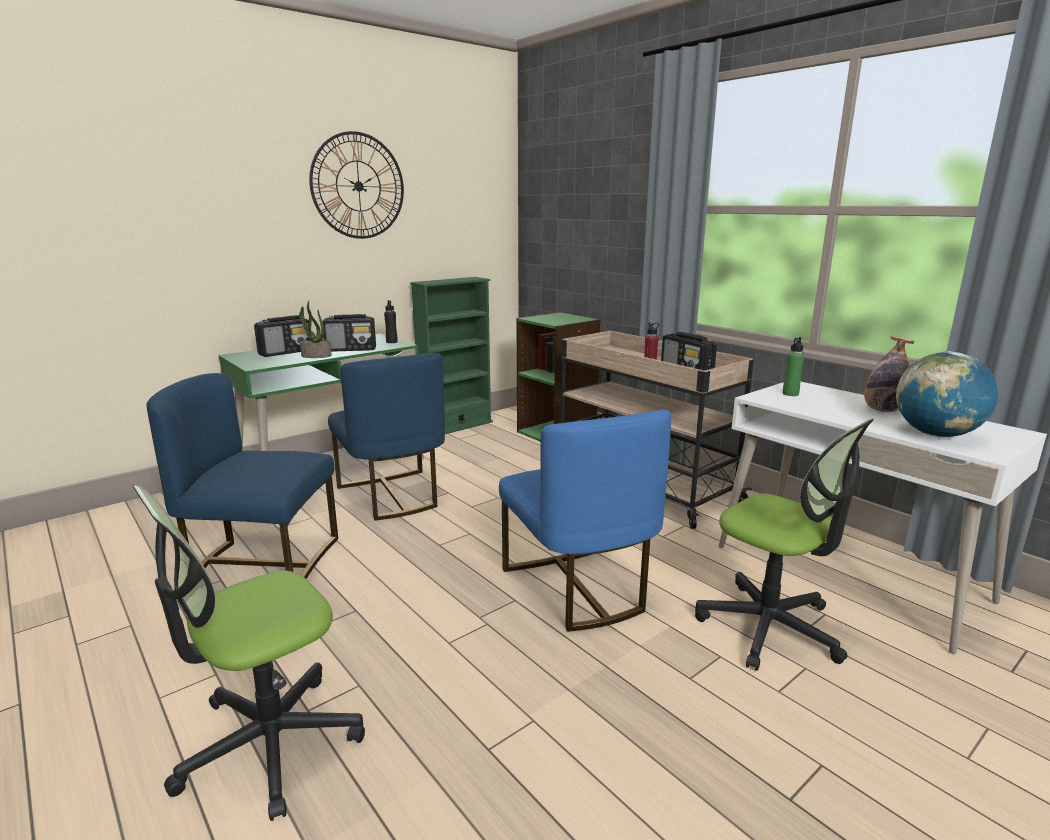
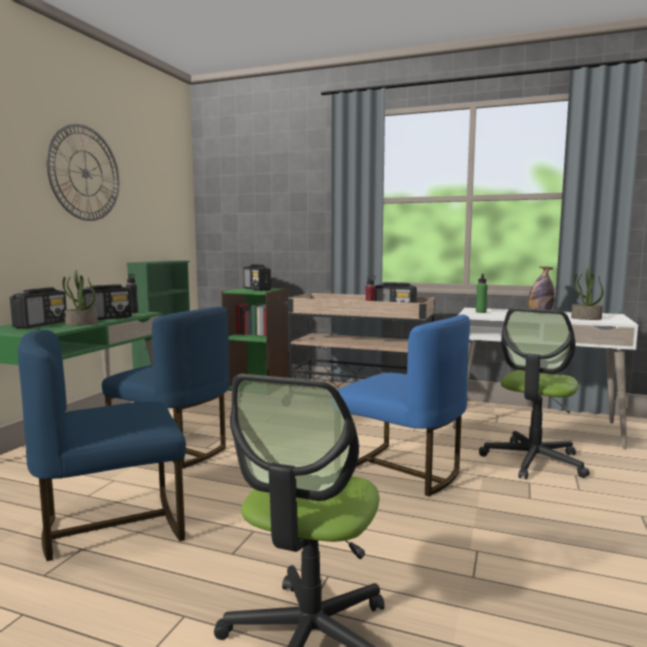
camera: 30 degrees left, 10 degrees down
(558, 319) = (257, 289): none -> radio
(770, 627) = (533, 461): office chair -> office chair turned 105 degrees clockwise
(936, 435) = (585, 318): globe -> potted plant

